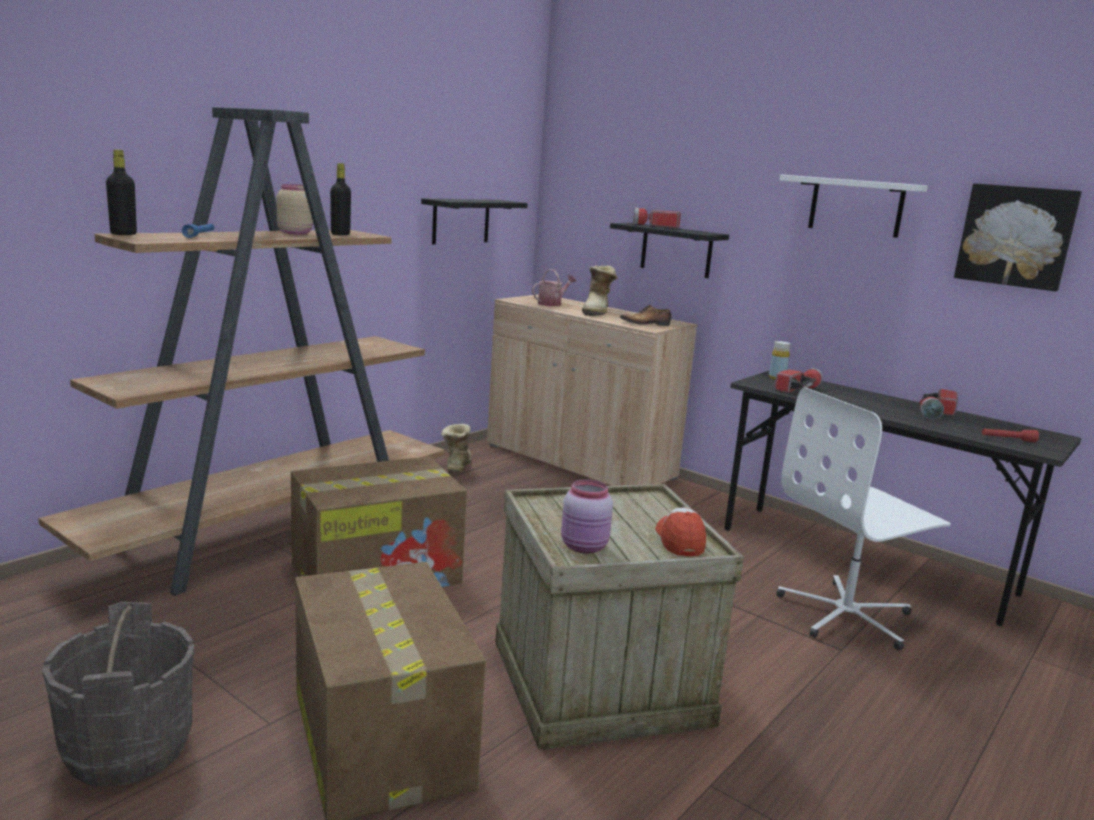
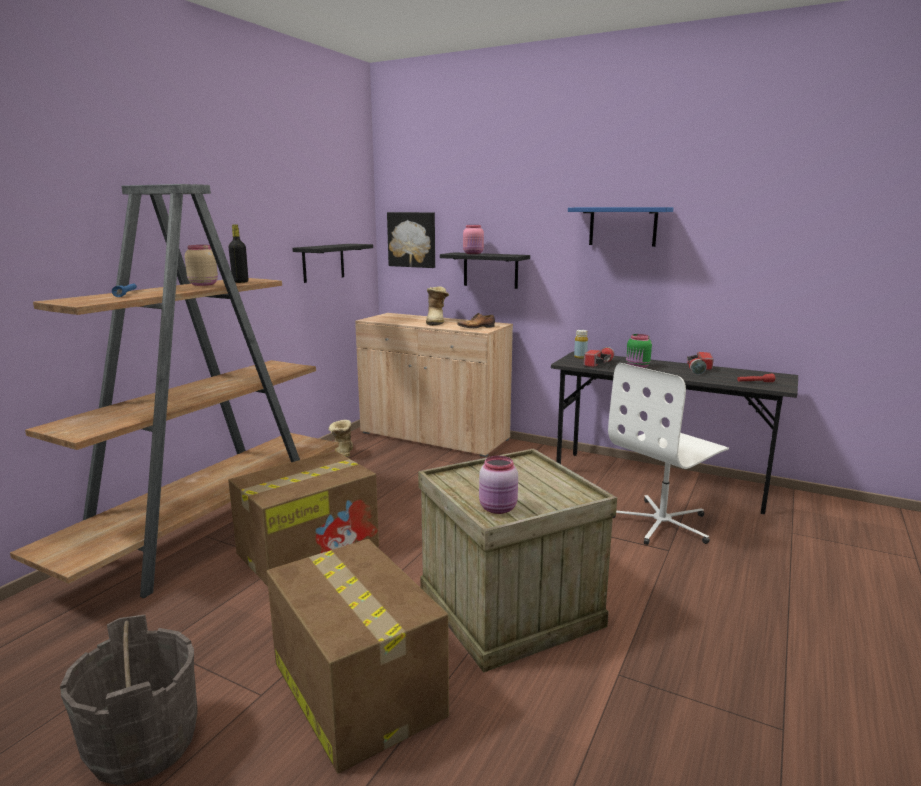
camera: 10 degrees left, 0 degrees up
(123, 234) = (60, 299): black bottle -> none
(552, 304) = (400, 319): watering can -> none
(655, 226) = (473, 253): flashlight -> pink jar
(679, 540) = (564, 492): cap -> none
(850, 399) = (637, 366): none -> green jar
(856, 206) = (622, 226): white shelf -> blue shelf
(1016, 236) = (739, 238): picture -> picture (412, 239)

